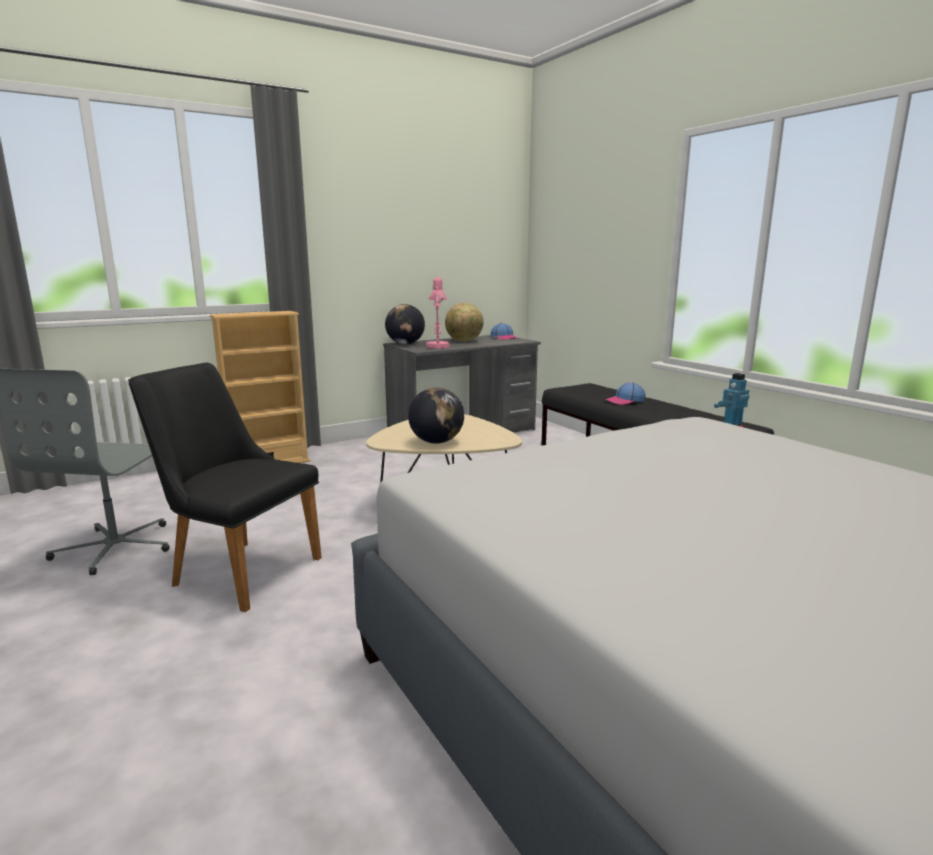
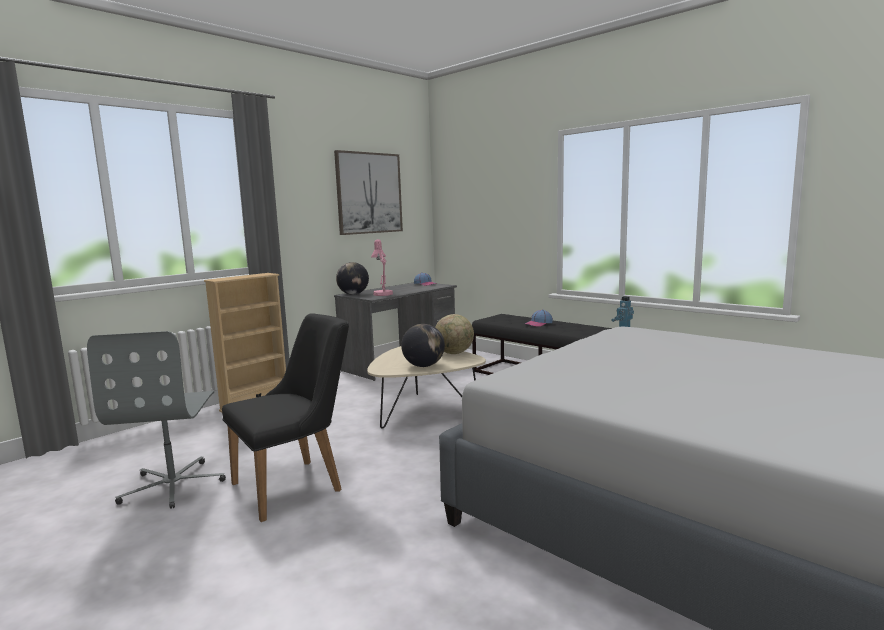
camera: 15 degrees left, 5 degrees down
(236, 569) = (297, 484): black chair -> black chair turned 135 degrees clockwise
(438, 218) = (369, 193): none -> picture
(464, 341) = (398, 289): globe -> globe (454, 353)

